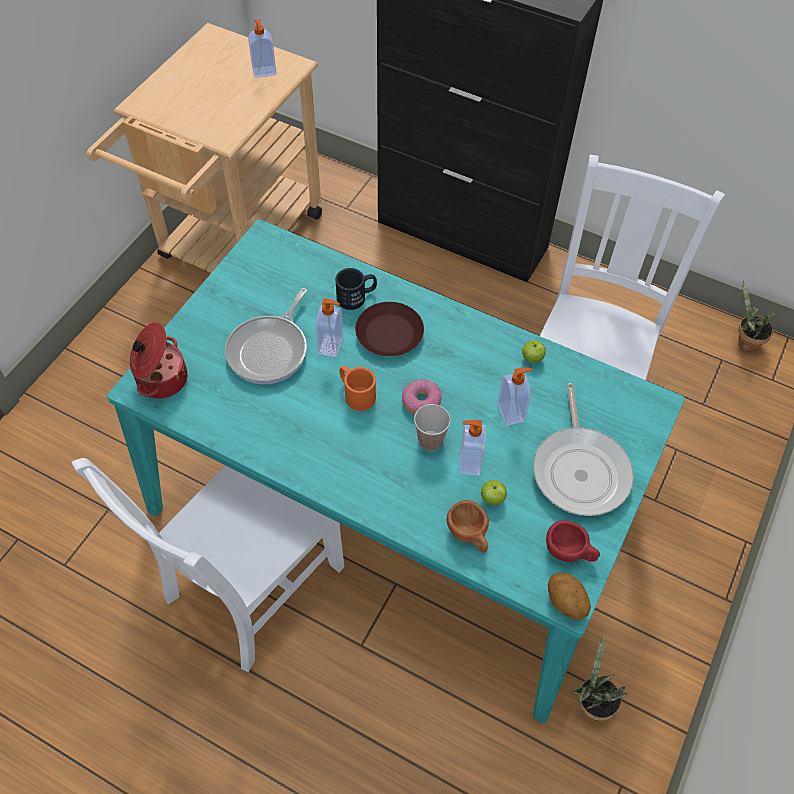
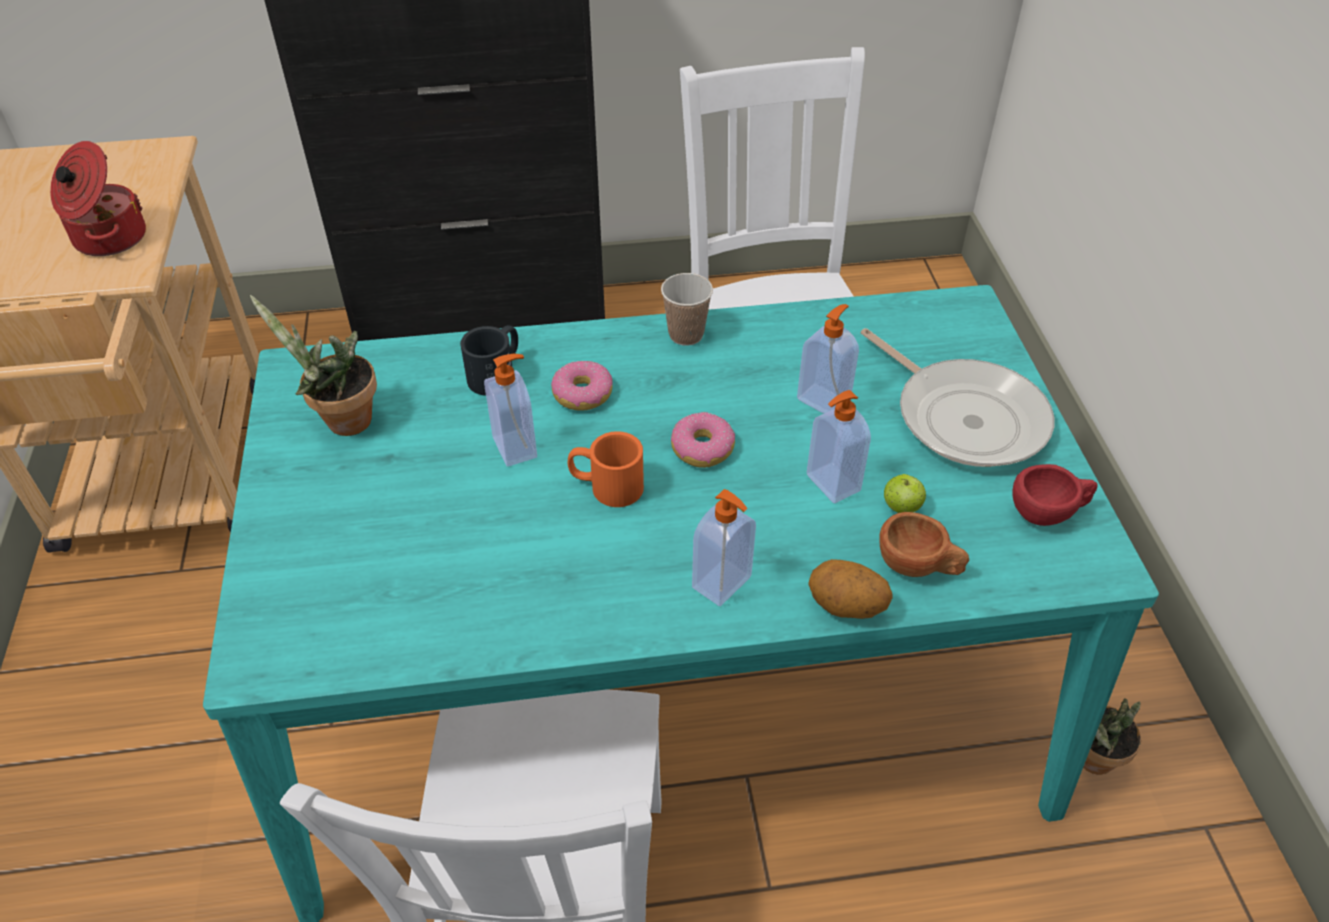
camera: 35 degrees left, 10 degrees down
(161, 379) = (283, 630): cooking pot -> cooking pot (108, 238)
(264, 72) = (122, 173): soap dispenser -> soap dispenser (723, 583)
(270, 350) = (430, 499): frying pan -> none
(388, 334) = (582, 394): brown plate -> donut
(430, 440) = (759, 486): cup -> cup (686, 335)
(532, 358) = (788, 330): apple -> none
(565, 602) = (1104, 572): potato -> potato (845, 607)
(744, 342) = (888, 284): potted plant -> potted plant (342, 421)

